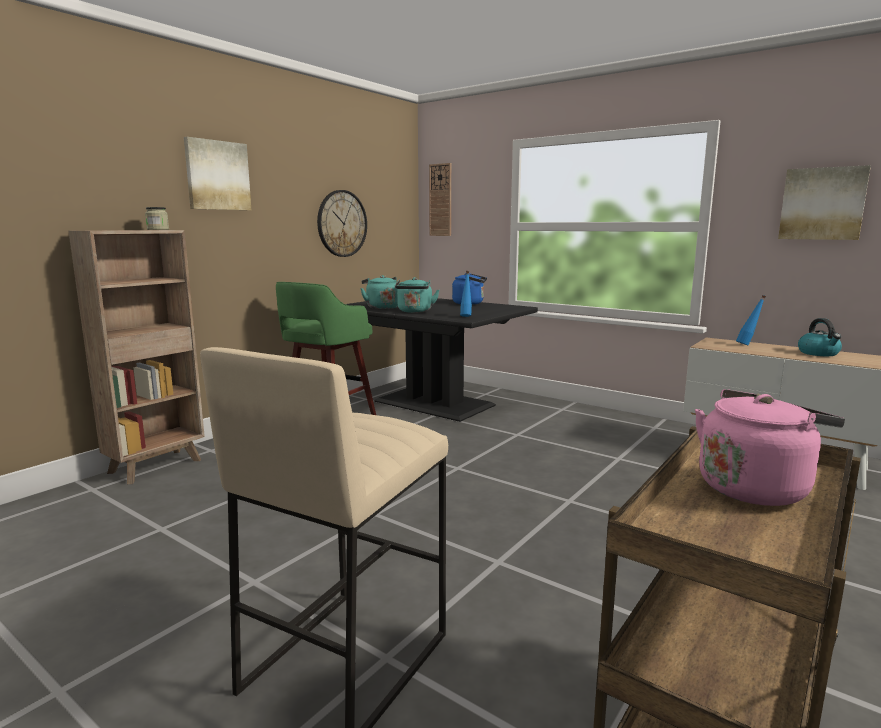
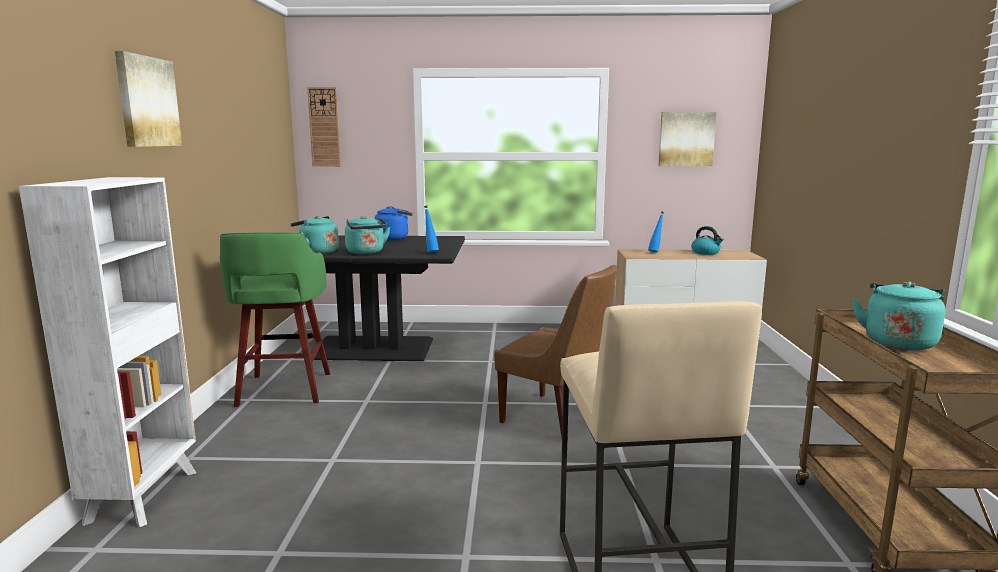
camera: 35 degrees left, 0 degrees up
(157, 466) = (145, 495): brown bookcase -> white bookcase
(158, 229) = (123, 178): jar -> none
(342, 223) = (245, 157): wall clock -> none
(500, 499) = (556, 417): none -> brown chair
(755, 487) = (898, 342): pink kettle -> turquoise kettle

